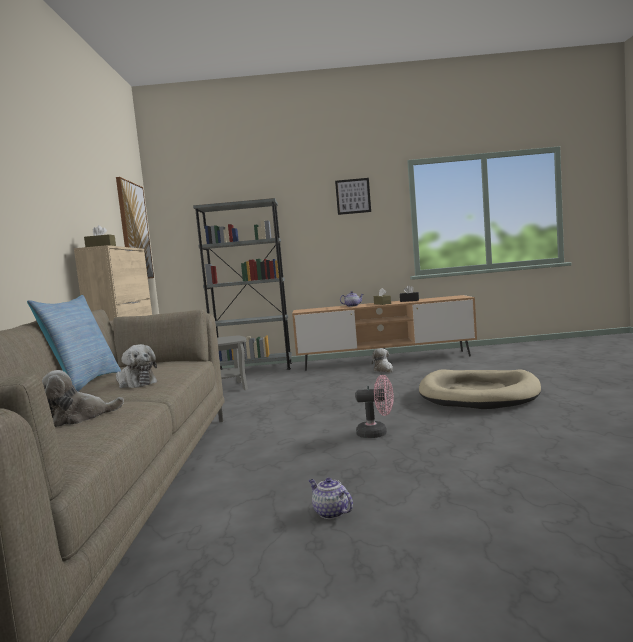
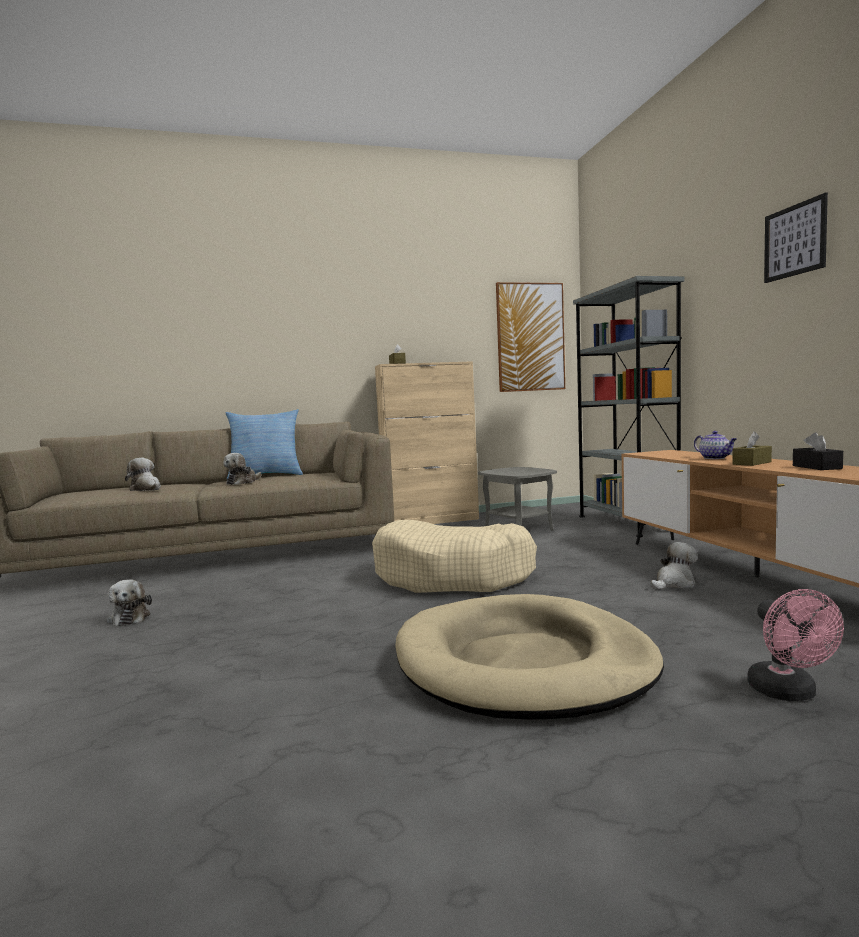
camera: 75 degrees right, 0 degrees up
(324, 404) = (453, 576): none -> beige dog bed
(330, 512) = (129, 617): teapot -> plush toy
(377, 433) = (326, 612): pink fan -> pink fan (788, 693)

